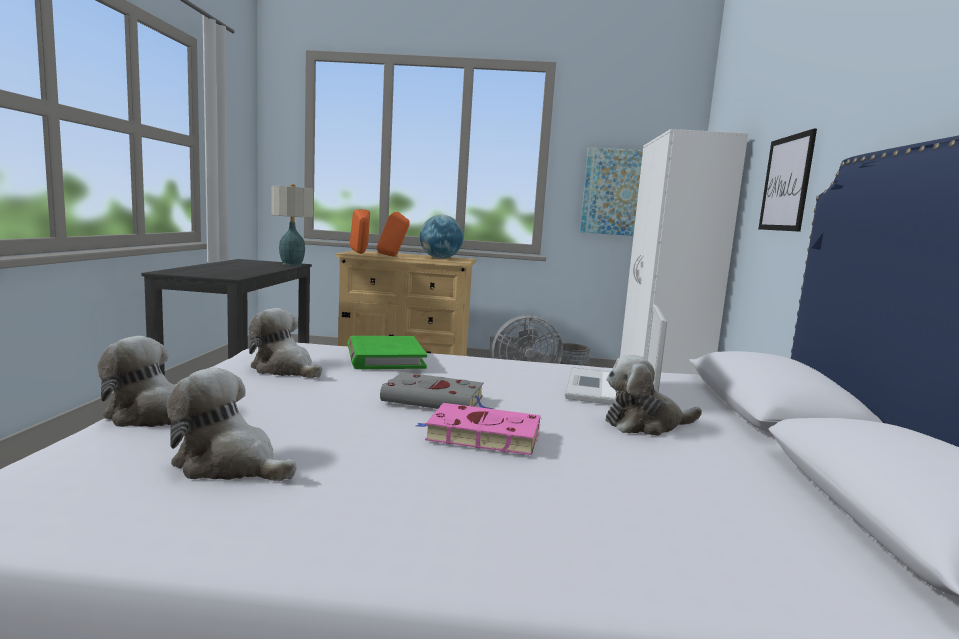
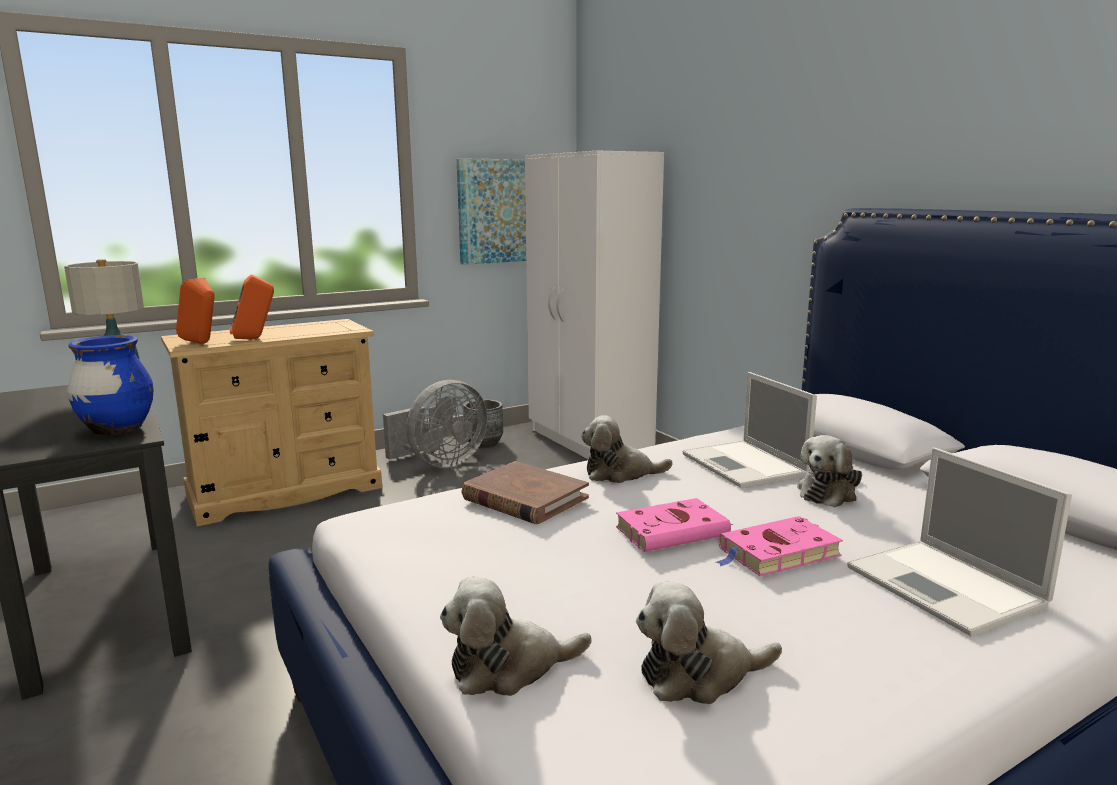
camera: 35 degrees left, 5 degrees up
(234, 274) = (117, 430): none -> blue vase
(285, 370) = (467, 553): plush toy -> plush toy (620, 473)
(385, 357) = (524, 498): green book -> brown book
(436, 400) = (674, 531): grey book -> pink book
(440, 258) = (317, 329): globe -> none
(580, 511) = (948, 587): none -> laptop
(786, 183) = (735, 213): picture -> none

